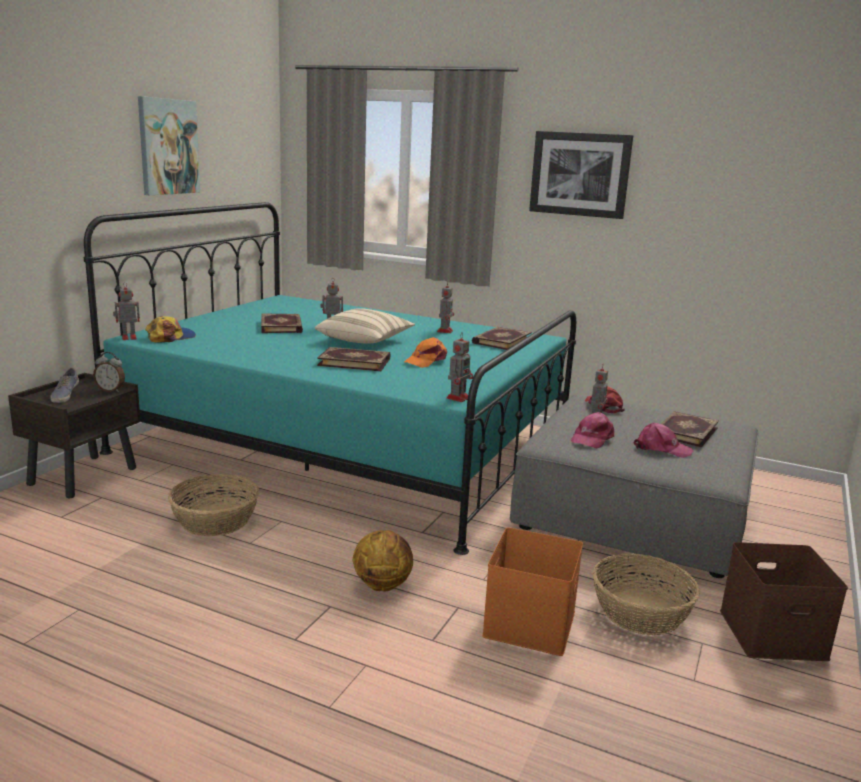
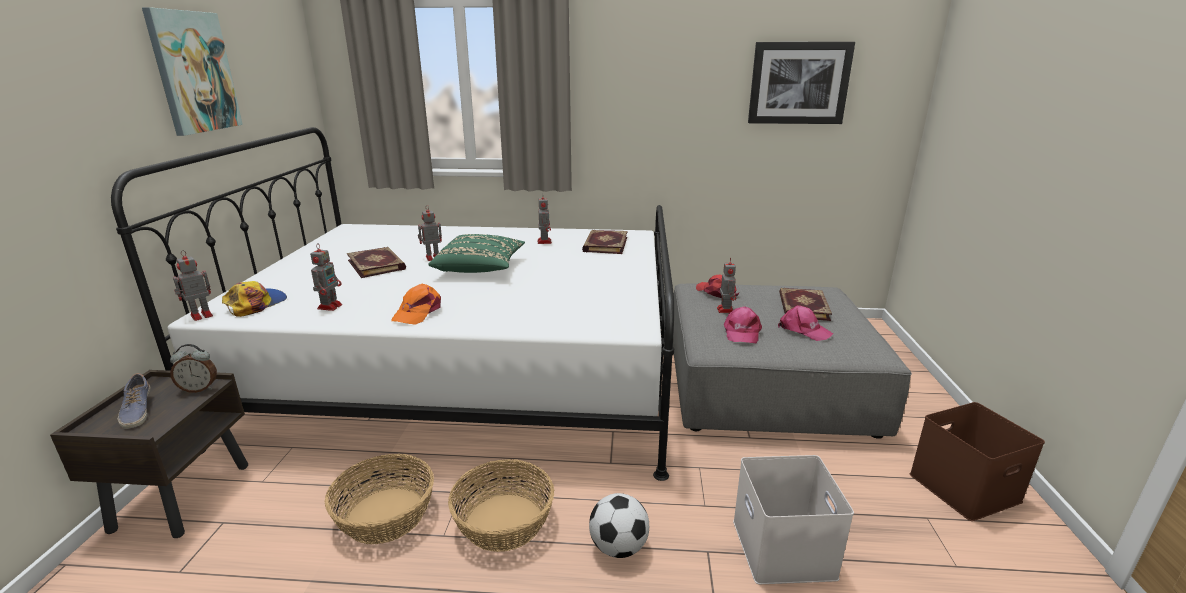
camera: 20 degrees left, 5 degrees up
(347, 444) = (470, 372): turquoise bed -> white bed
(354, 362) = (493, 298): book -> none
(365, 341) = (480, 268): beige pillow -> green pillow
(382, 585) = (618, 547): basketball -> football
(426, 361) = (561, 282): orange cap -> orange cap (418, 312)
(458, 398) = (636, 324): toy robot -> toy robot (330, 306)
(528, 622) = (780, 547): orange storage box -> white storage box
(580, 174) = (649, 74): picture -> picture (799, 83)
(641, 612) = (857, 498): basket -> basket (504, 521)
(661, 449) = (803, 330): pink cap -> pink cap turned 45 degrees clockwise

